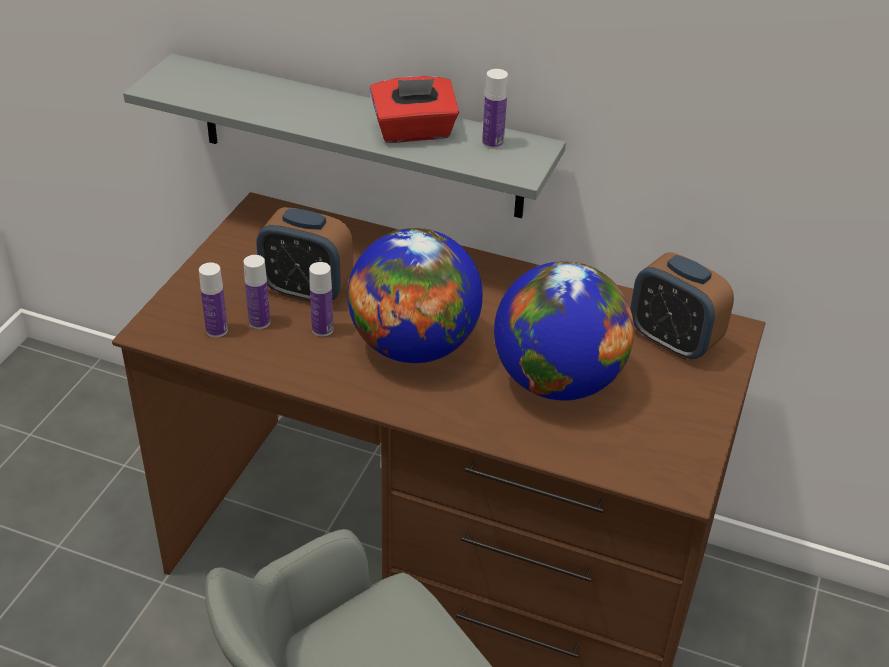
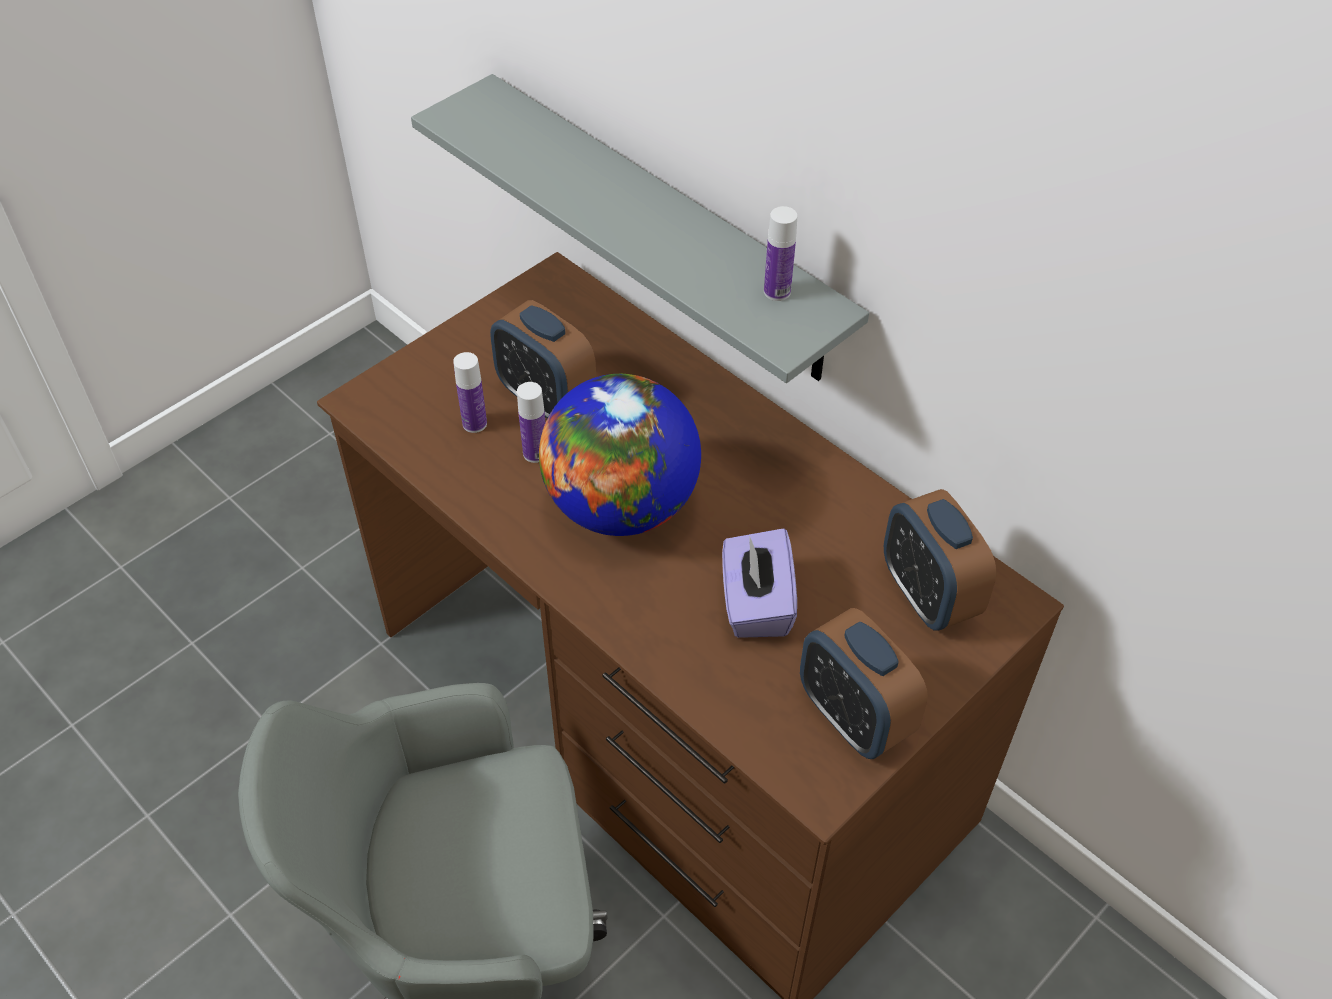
camera: 25 degrees right, 10 degrees up
(216, 330) = (425, 420): bottle -> none
(414, 132) = (694, 252): red tissue box -> none
(557, 382) = (756, 604): globe -> purple tissue box
(674, 432) = (853, 717): none -> alarm clock

